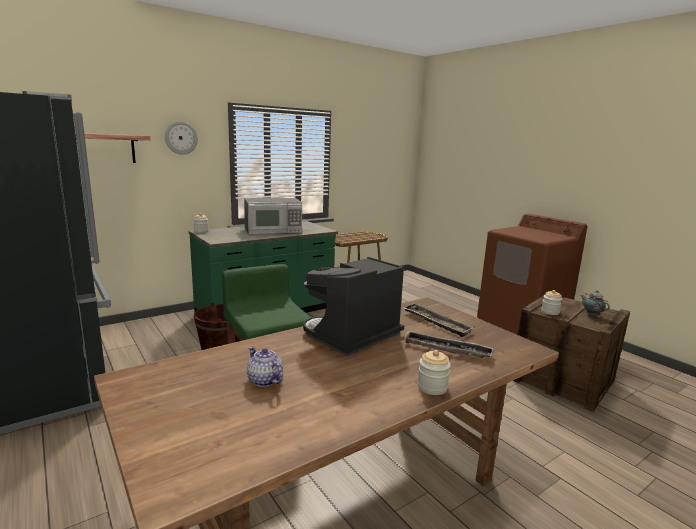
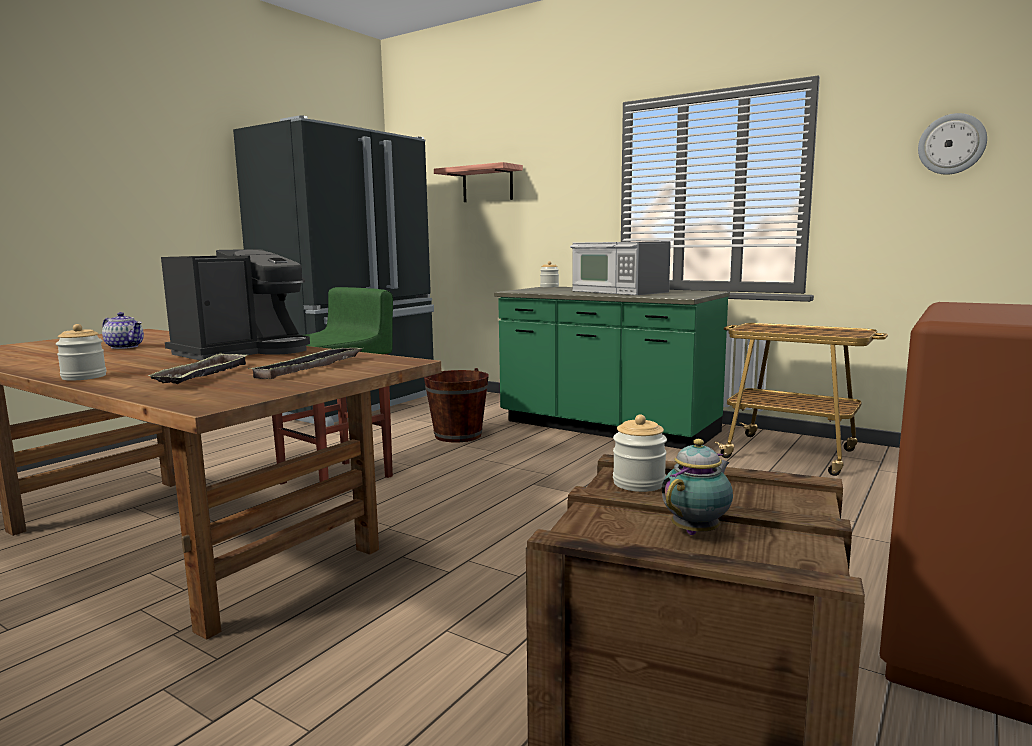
camera: 70 degrees right, 5 degrees down
(181, 138) = (561, 163): wall clock -> wall clock (951, 144)
(264, 380) = (125, 347): teapot -> teapot turned 90 degrees clockwise
(351, 336) = (244, 352): coffee machine -> coffee machine turned 105 degrees clockwise

